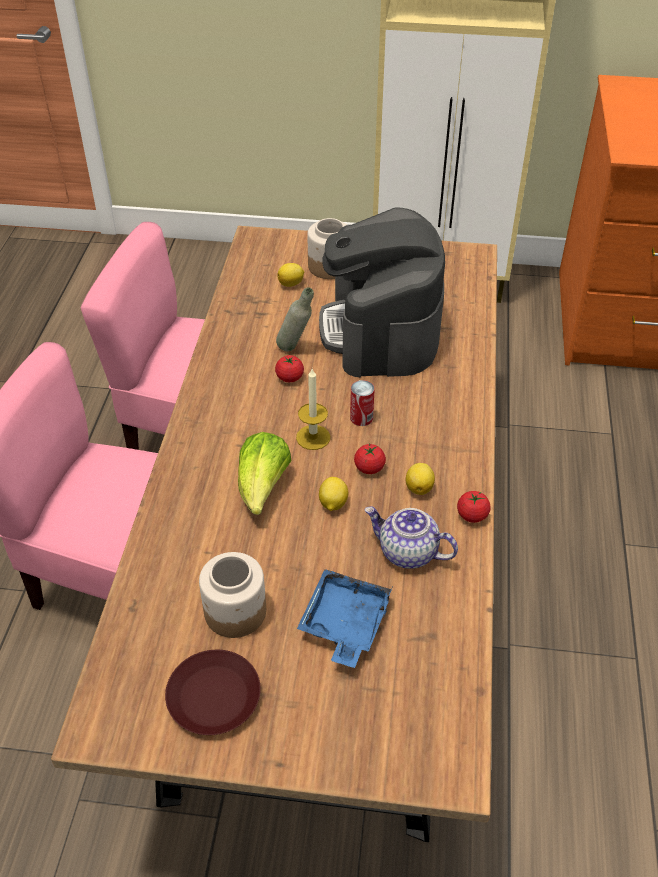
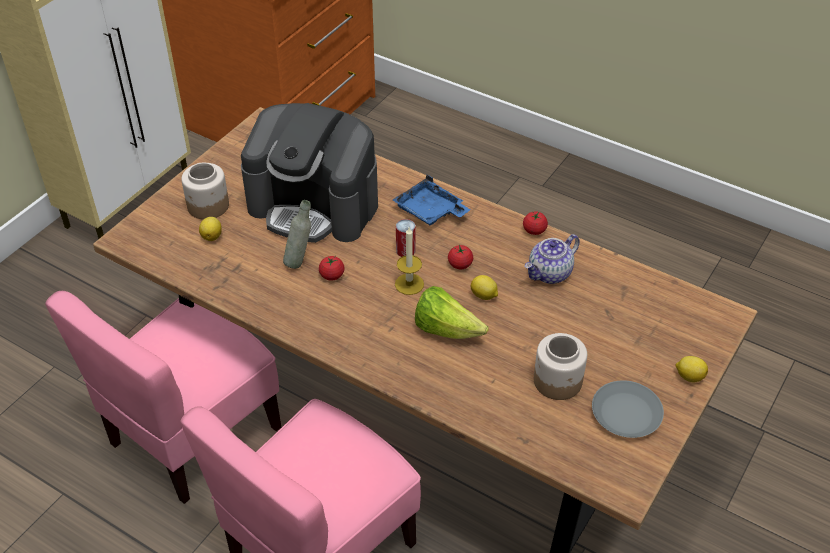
camera: 65 degrees left, 0 degrees up
(214, 696) = (625, 413): brown plate -> grey plate
(344, 624) = (595, 326): blue tray -> blue tray (430, 211)
(419, 487) = (494, 246): lemon -> lemon (689, 376)

